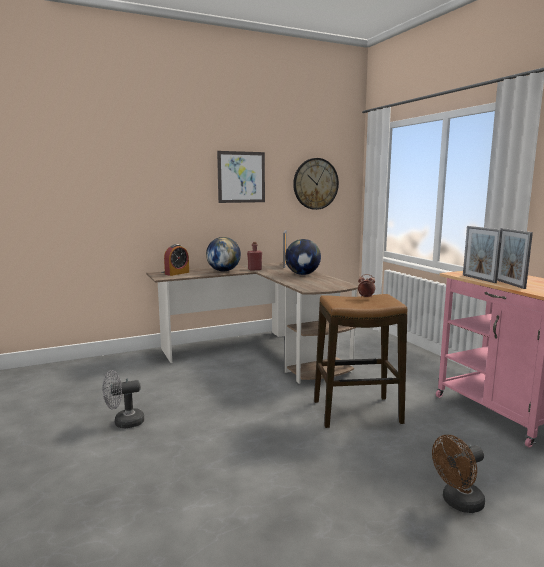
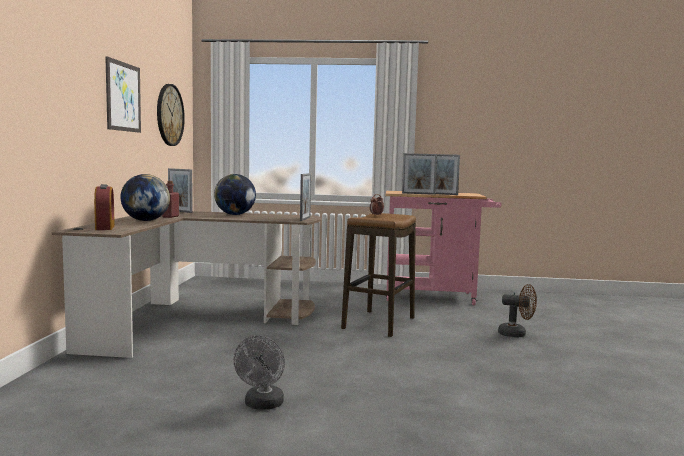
camera: 60 degrees left, 5 degrees down
(324, 288) = (305, 219): none -> picture frame
(458, 503) = (517, 334): brown fan -> brown fan turned 75 degrees counterclockwise

